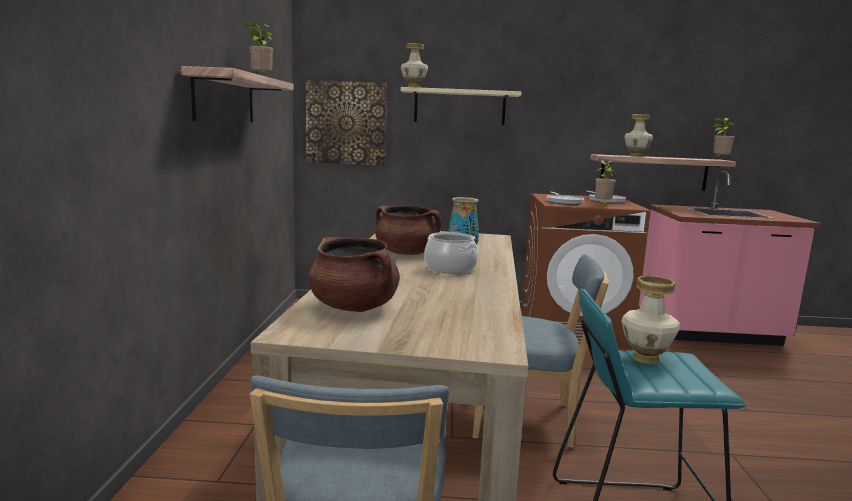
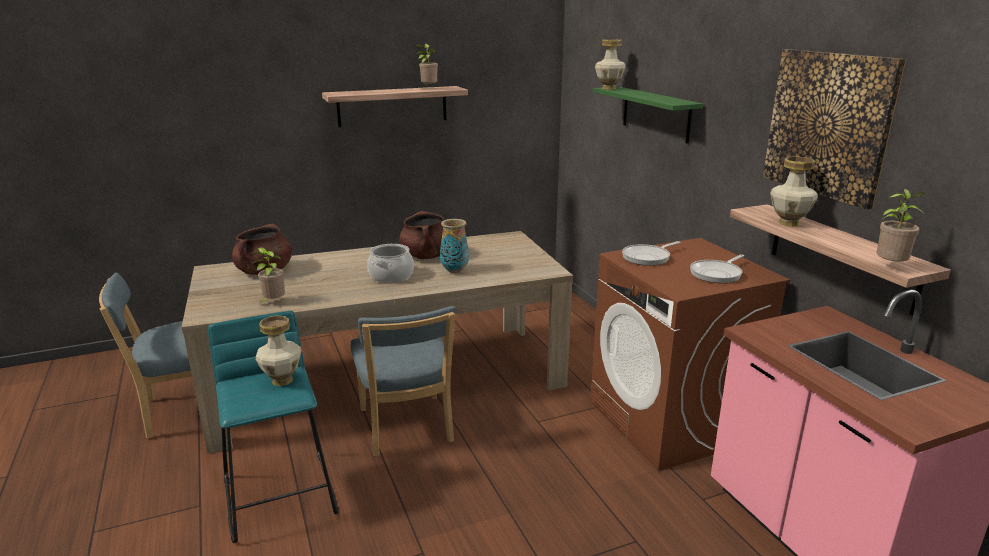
camera: 65 degrees right, 10 degrees up
(346, 123) = (585, 118): picture -> picture (828, 125)
(459, 107) = (655, 114): beige shelf -> green shelf
(602, 205) = (663, 276): potted plant -> potted plant (273, 302)

